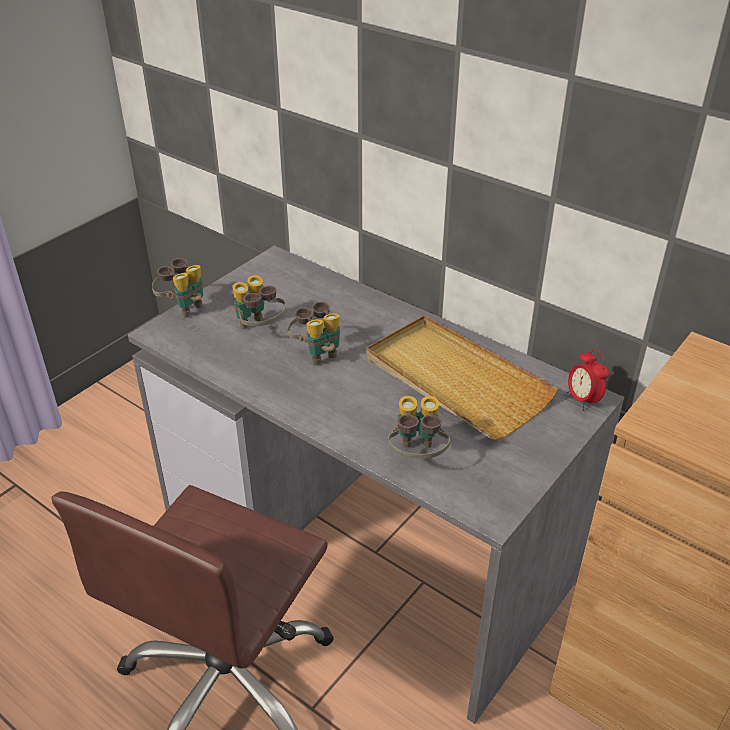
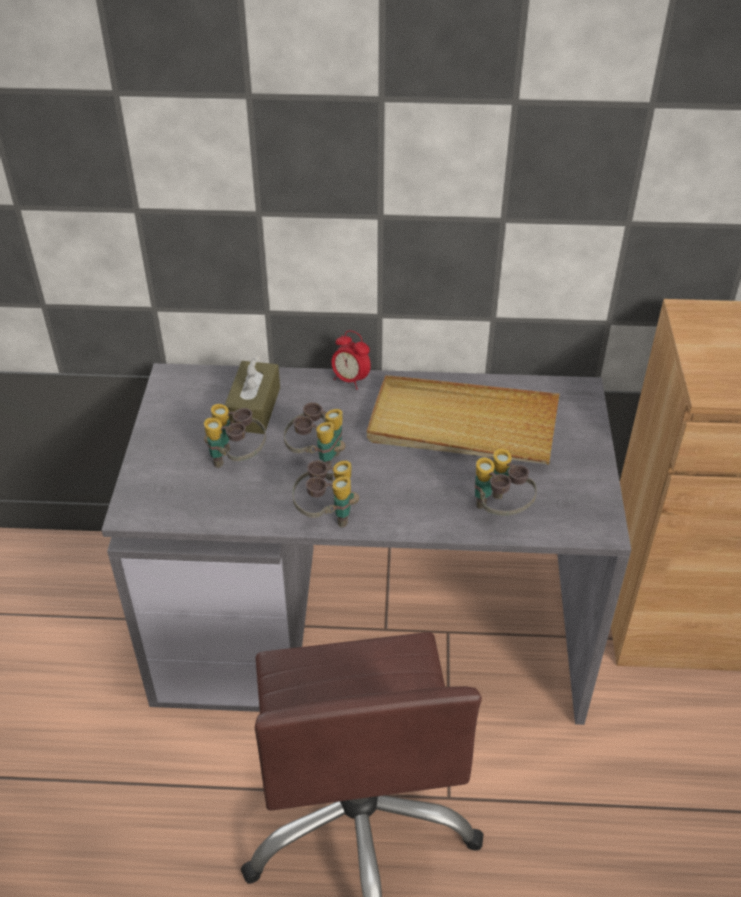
camera: 35 degrees left, 5 degrees up
(183, 307) = (130, 472): binoculars -> binoculars (326, 515)
(309, 301) = (254, 408): none -> brown tissue box
(583, 400) = (575, 395): alarm clock -> alarm clock (350, 380)

